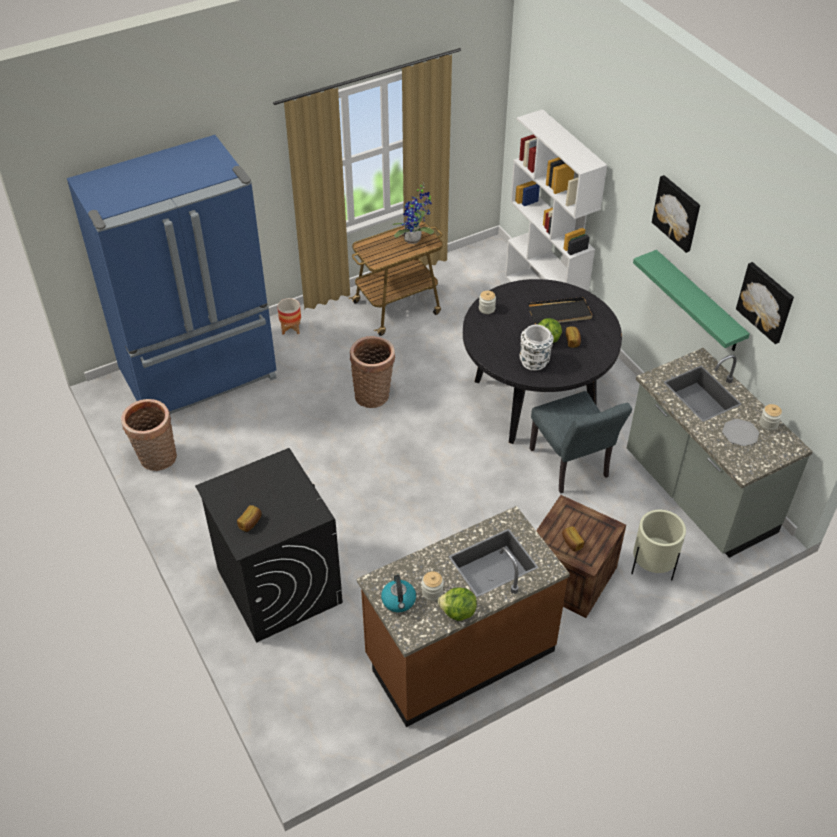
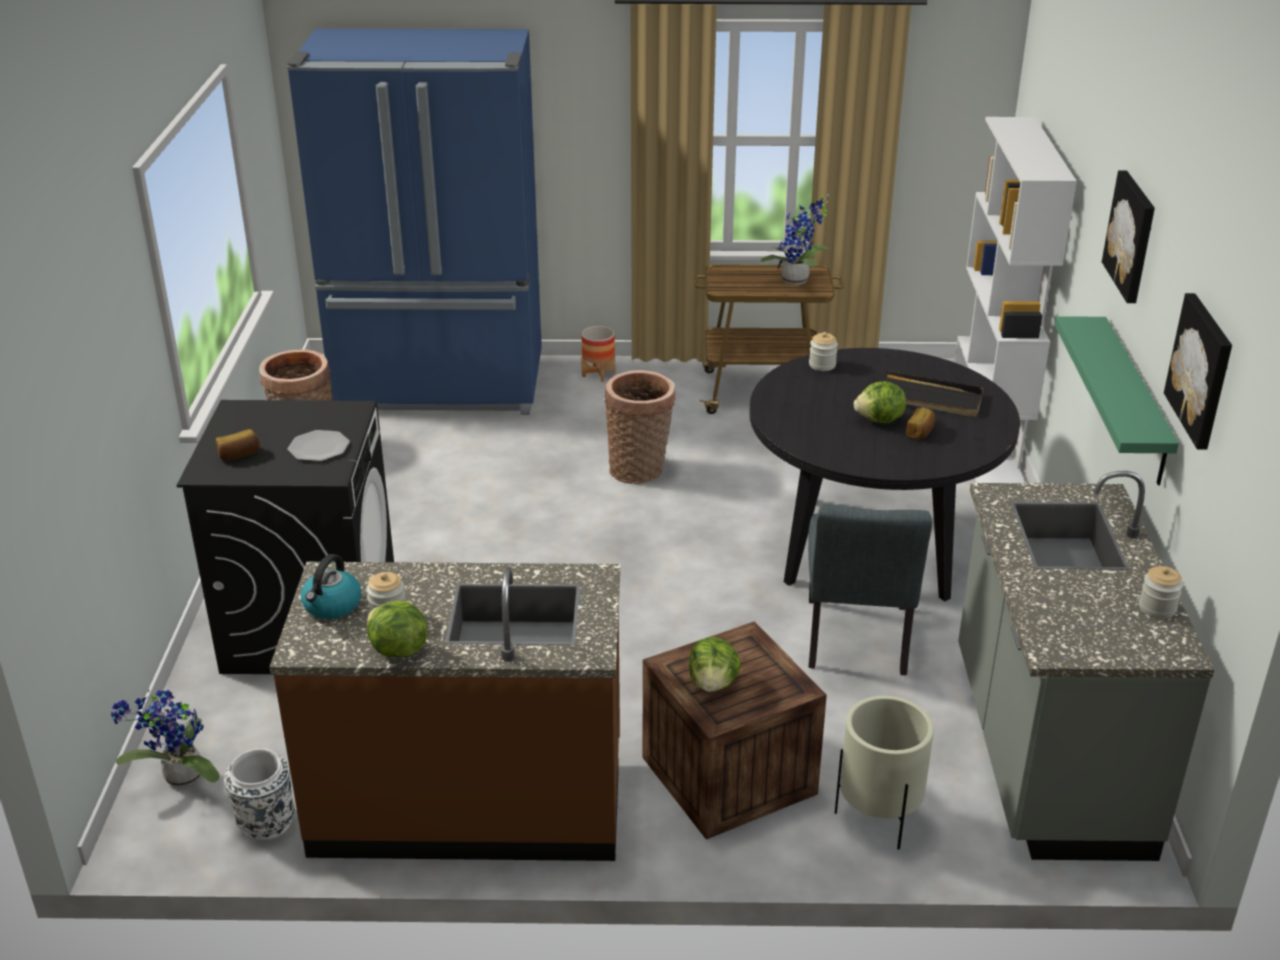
camera: 30 degrees right, 15 degrees down
(298, 717) = (179, 779): none -> potted plant
(534, 362) = (835, 437): white vase -> white vase (266, 824)
(571, 543) = (713, 684): bread -> lettuce
(740, 433) = (1090, 603): plate -> plate (319, 447)

